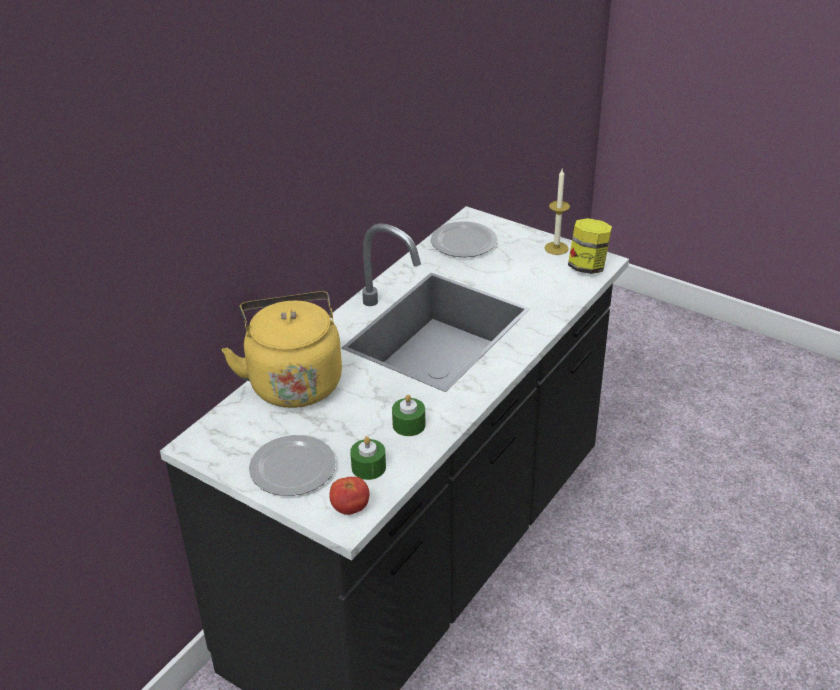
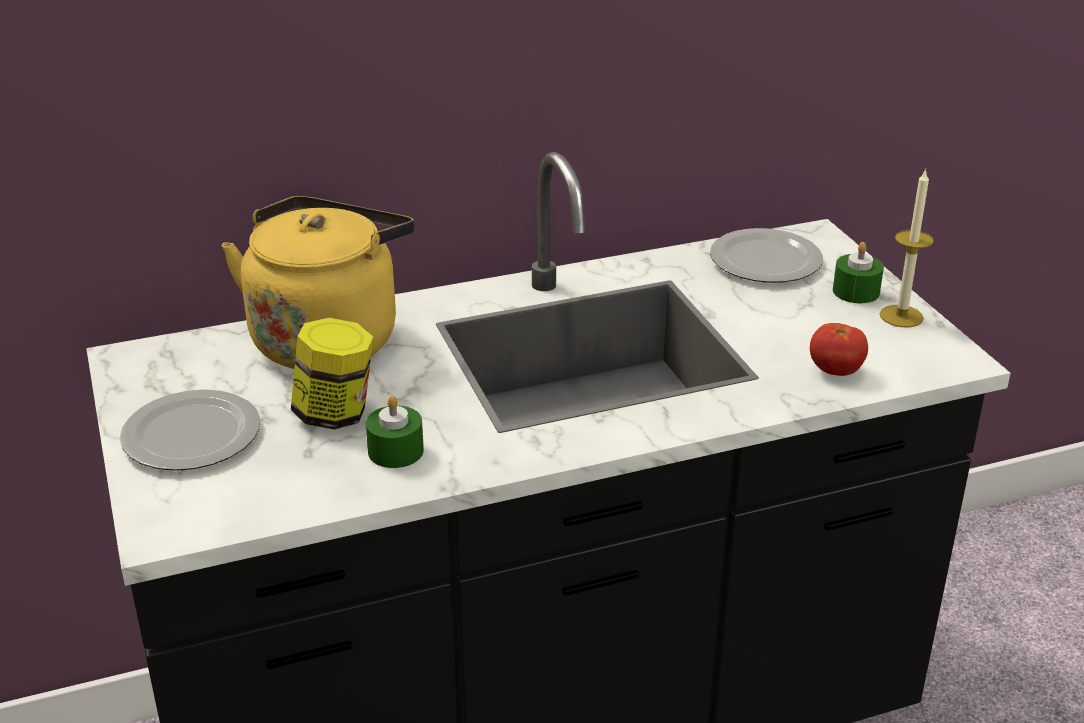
camera: 35 degrees right, 5 degrees down
(350, 508) = (190, 516): tomato -> tomato (835, 371)
(368, 467) = (278, 478): green candle -> green candle (856, 291)
(587, 267) = (922, 358): jar -> jar (335, 414)

